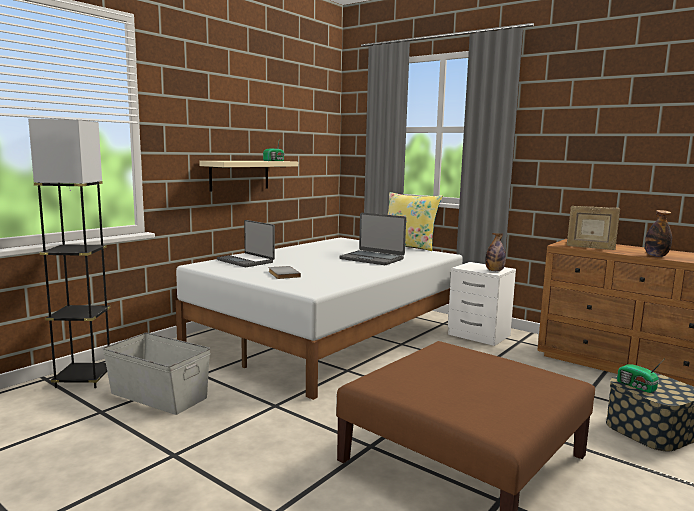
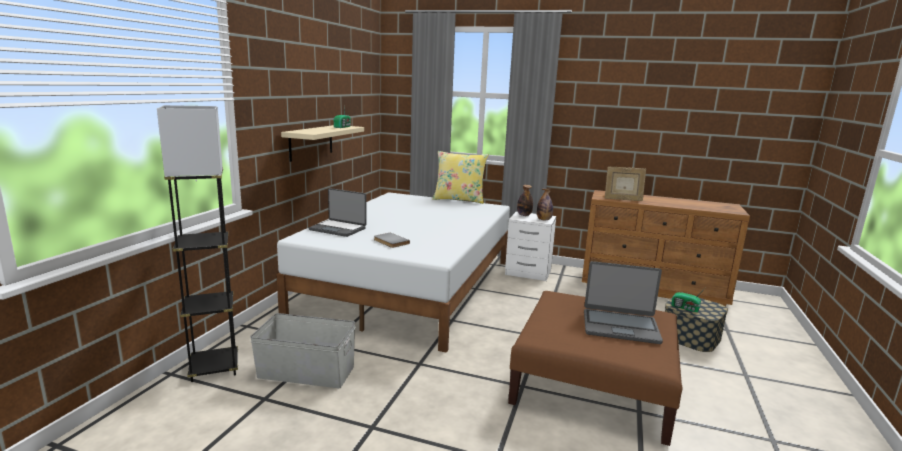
camera: 20 degrees left, 5 degrees up
(372, 259) = (445, 216): laptop -> laptop (620, 326)
(656, 256) = (672, 205): bottle -> bottle (524, 215)

